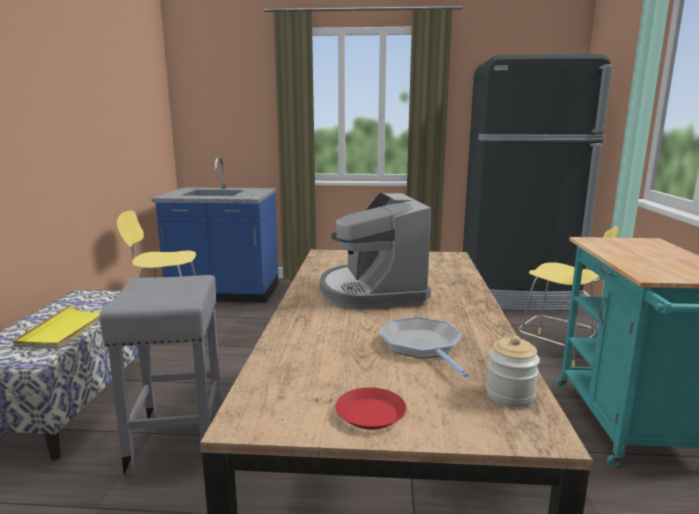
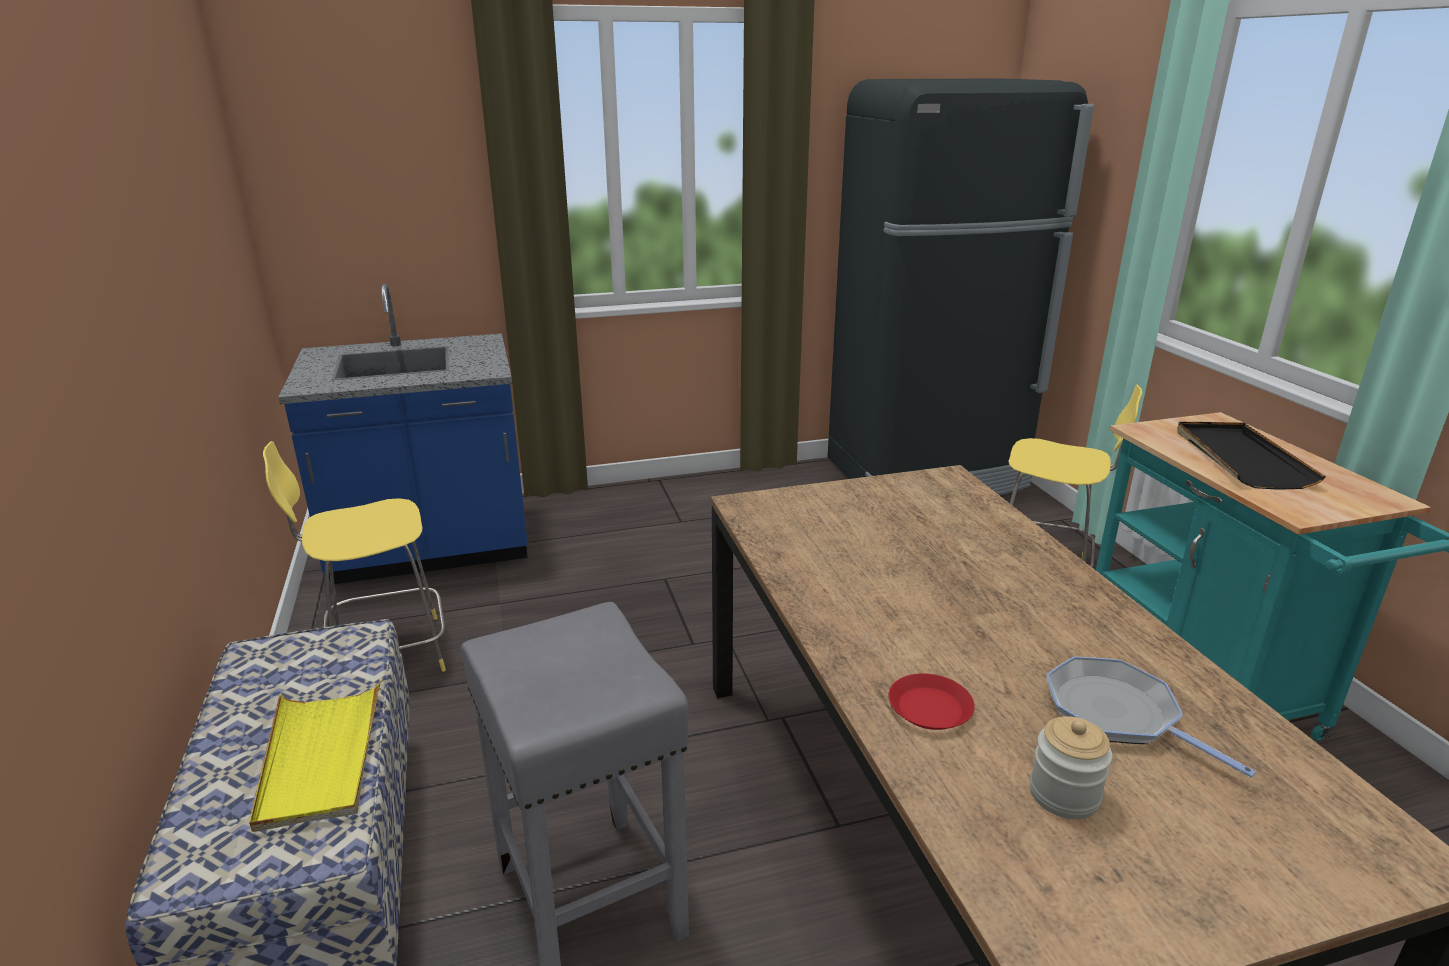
camera: 20 degrees left, 10 degrees up
(371, 414) = (1196, 886): red plate -> red plate (930, 708)
(372, 291) = (923, 595): coffee machine -> none
(510, 395) = (1315, 791): jar -> jar (1064, 795)
(642, 254) = (1240, 458): none -> black tray

